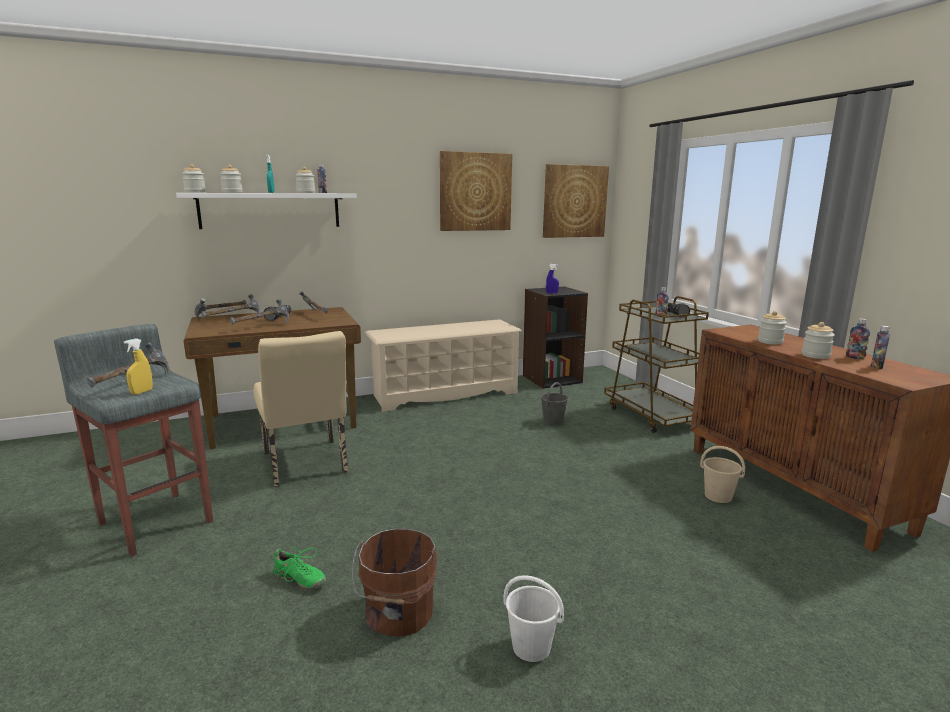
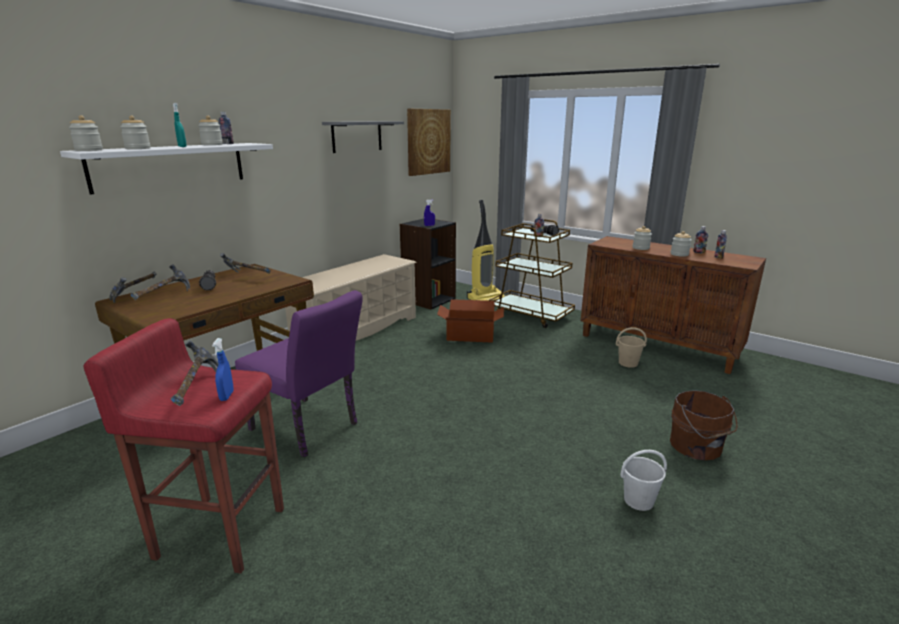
camera: 30 degrees left, 5 degrees up
(142, 392) = (226, 396): yellow spray bottle -> blue spray bottle
(156, 521) = (220, 531): grey stool -> red stool
(262, 327) = (214, 299): hammer -> none
(299, 579) = (431, 524): green shoe -> none
(306, 466) = (309, 429): beige chair -> purple chair
(398, 613) = (535, 516): brown bucket -> brown bucket (697, 447)
(475, 192) = (357, 136): picture -> grey shelf
(553, 421) = (470, 335): grey bucket -> cardboard box
(618, 389) = (485, 298): none -> vacuum cleaner

